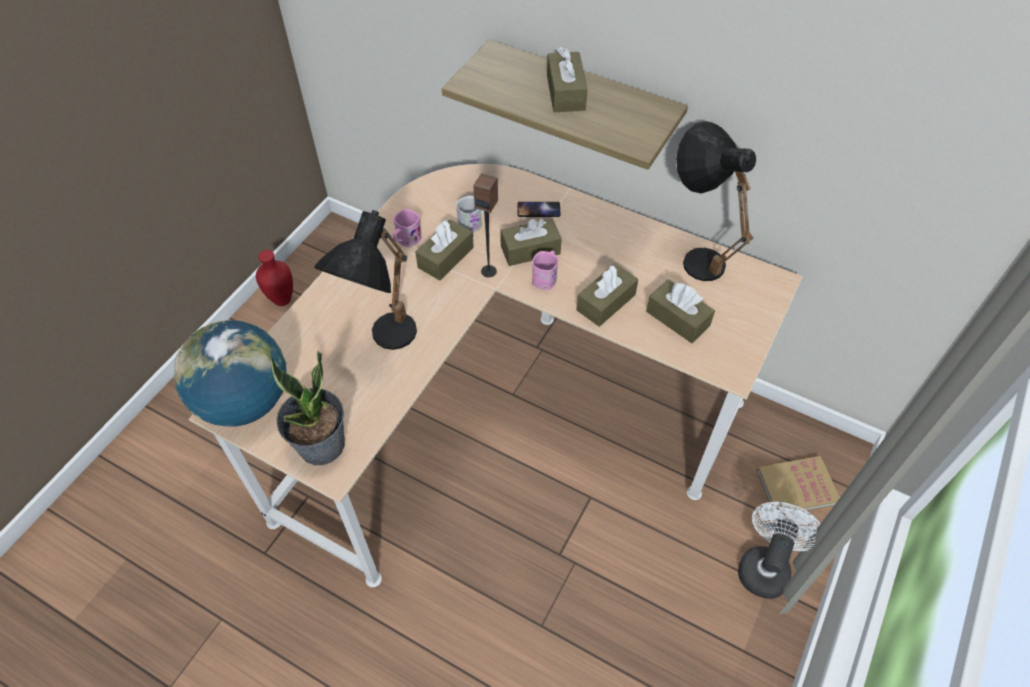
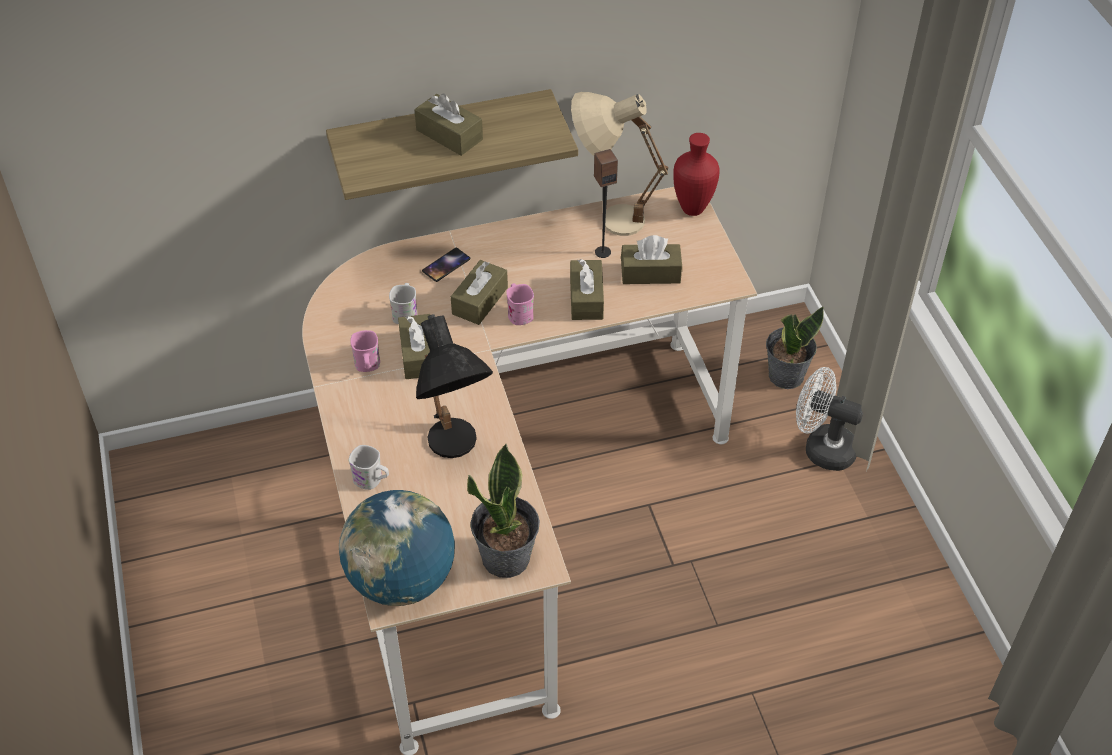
camera: 45 degrees left, 5 degrees down
(283, 300) = (167, 567): red vase -> red vase (693, 208)
(314, 319) = (372, 480): none -> white mug
(489, 271) = (467, 340): speaker -> speaker (602, 252)
(695, 254) = (607, 217): black table lamp -> beige table lamp
(765, 565) = (821, 448): white fan -> white fan turned 45 degrees counterclockwise
(796, 487) = (785, 375): book -> potted plant

